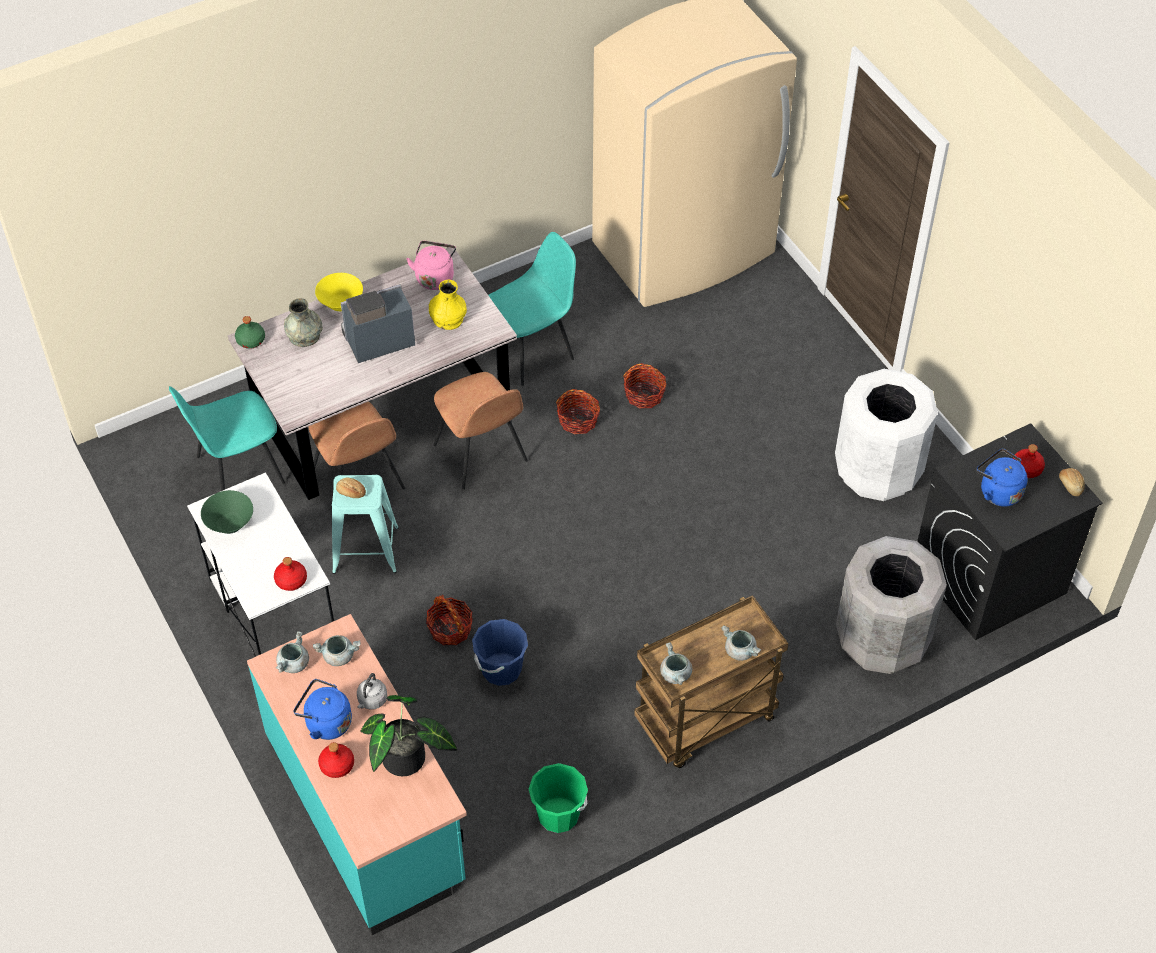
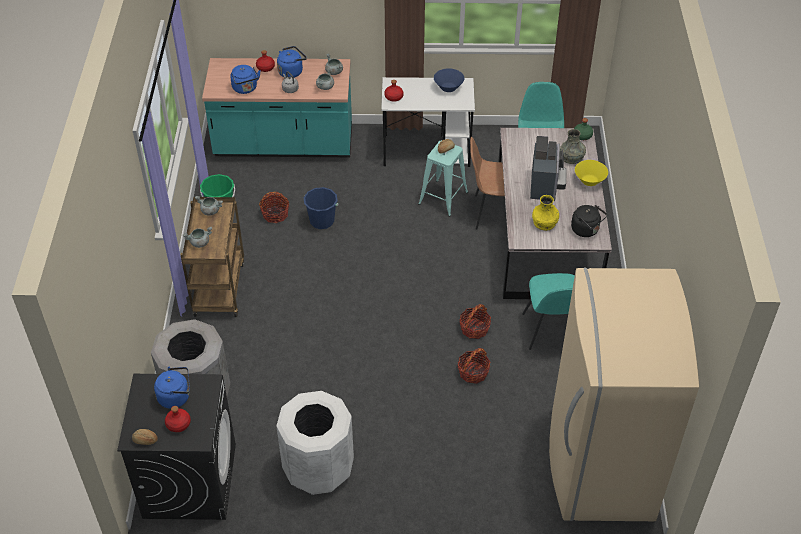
camera: 120 degrees right, 5 degrees down
(229, 524) = (448, 88): green bowl -> blue bowl
(407, 762) = (245, 89): potted plant -> blue kettle
(435, 277) = (586, 230): pink kettle -> black kettle
(450, 629) = (364, 211): basket -> basket (275, 214)
(481, 455) = (478, 272): brown chair -> none

